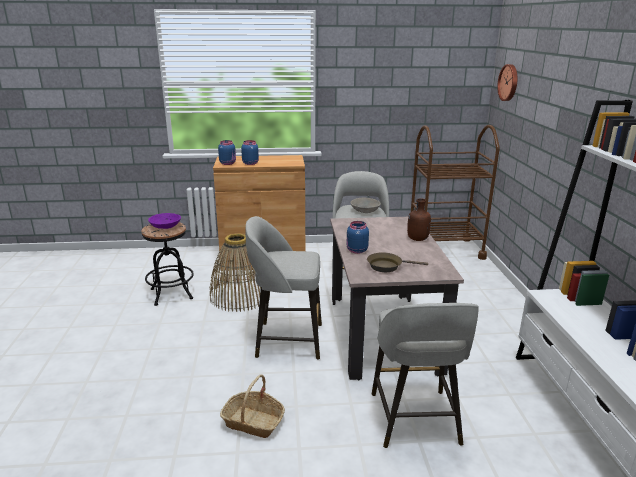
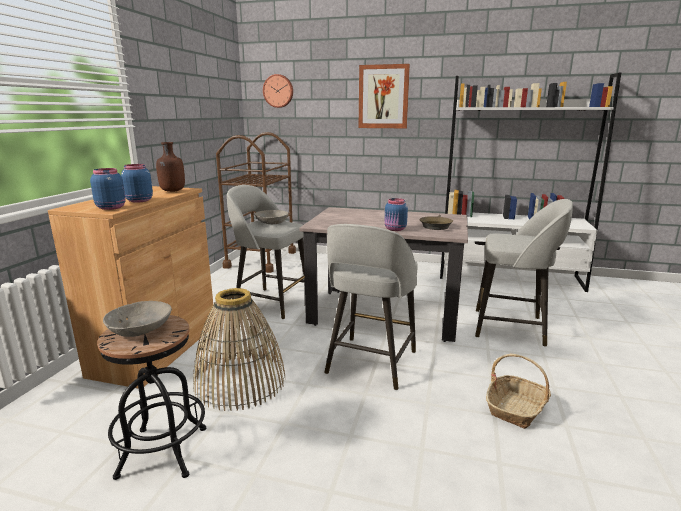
camera: 70 degrees left, 5 degrees down
(166, 227) = (141, 330): purple bowl -> grey bowl
(417, 239) = (382, 213): brown bottle -> brown bottle (172, 191)
(572, 109) = (383, 97): none -> picture

